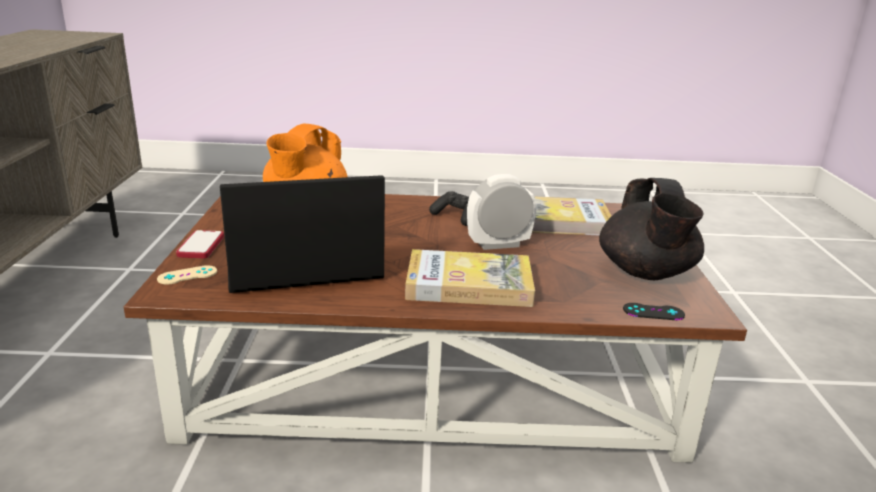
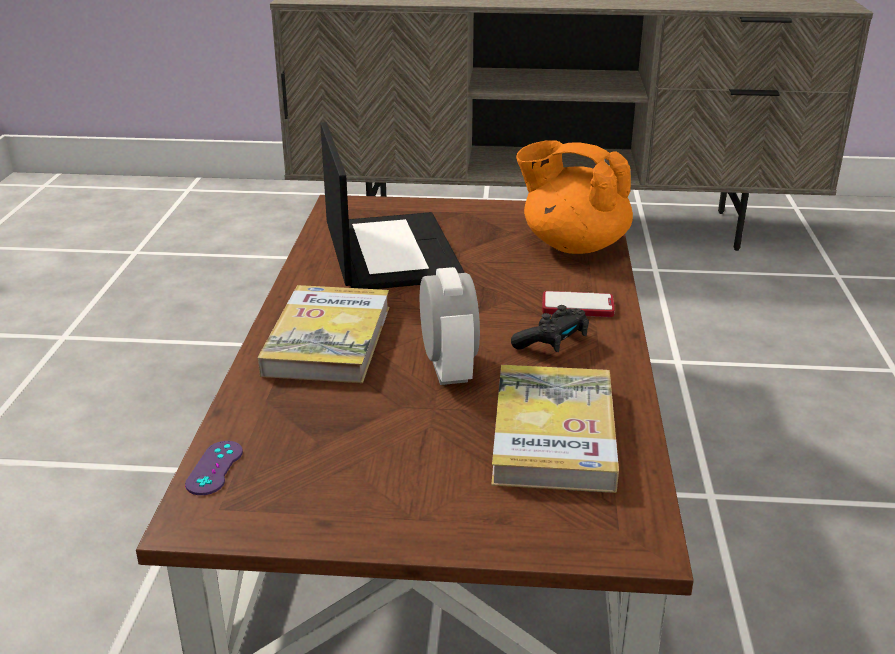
camera: 95 degrees right, 5 degrees up
(187, 275) = (372, 208): beige game controller -> none
(201, 246) = (439, 206): phone -> phone (577, 306)
(646, 273) = (337, 489): black teapot -> none
(653, 312) = (214, 468): black game controller -> purple game controller

